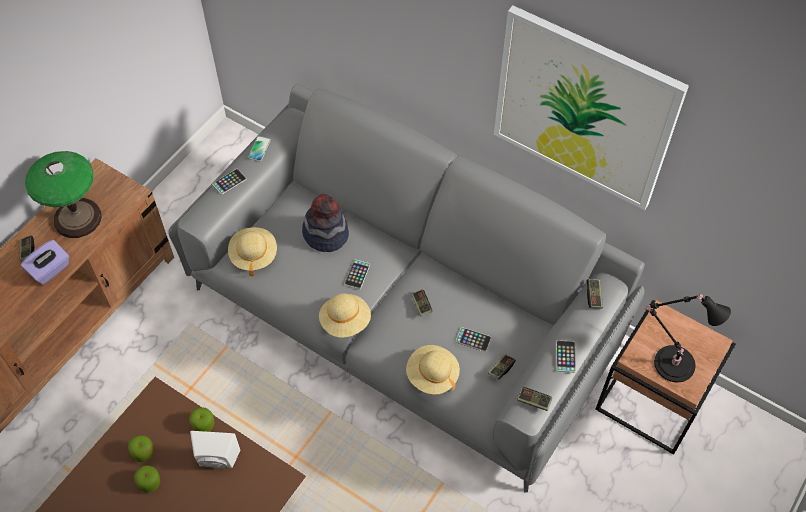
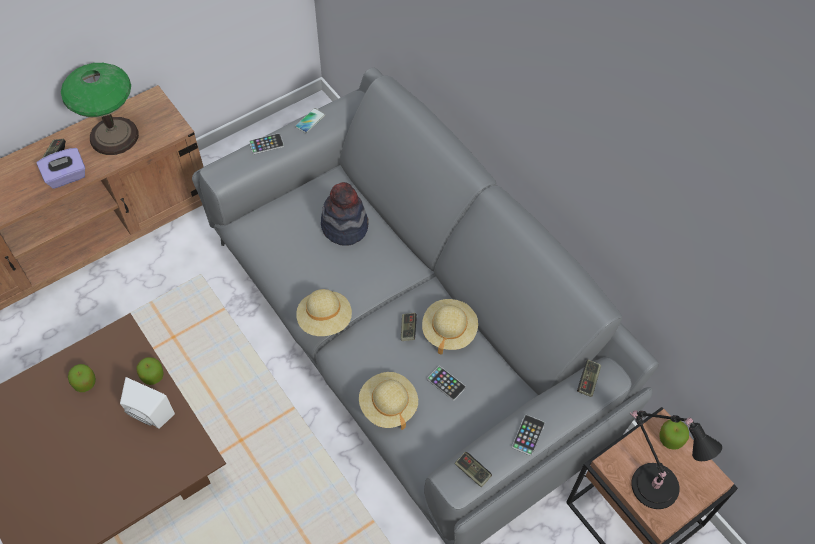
camera: 20 degrees right, 0 degrees up
(149, 482) = (77, 414): apple -> apple (670, 439)
(253, 255) = (267, 225): beige hat -> beige hat (449, 331)
(357, 274) = (357, 276): phone -> none
(501, 369) = (462, 424): game controller -> none
(583, 109) = (625, 166): picture -> none

